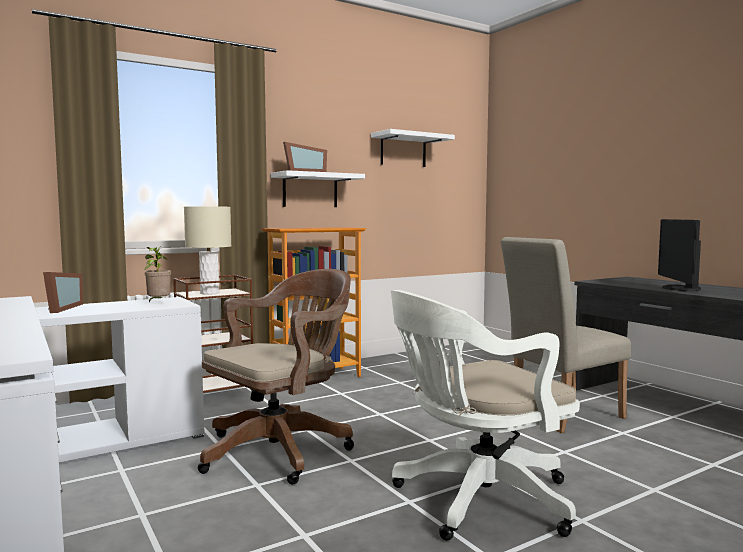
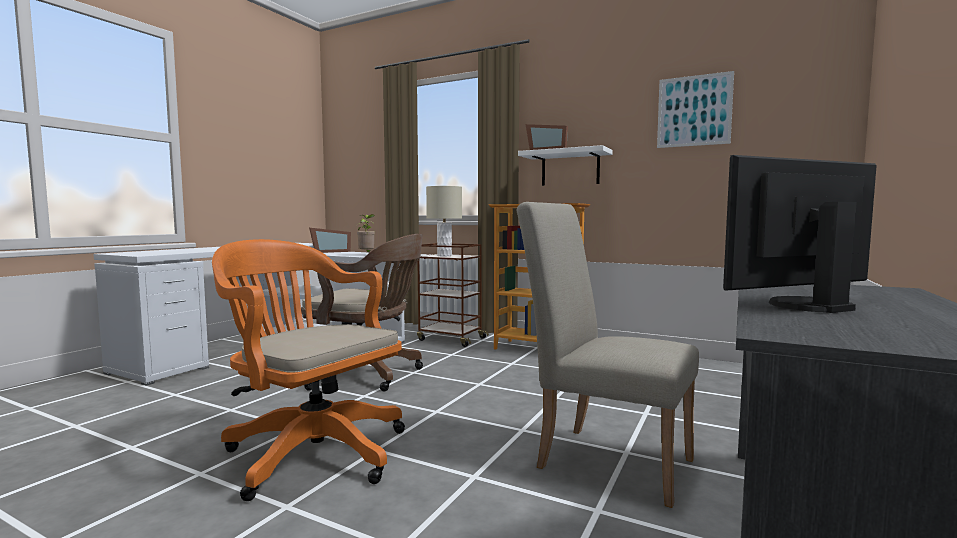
camera: 60 degrees right, 0 degrees up
(403, 150) = (694, 111): white shelf -> picture
(476, 500) = (311, 451): white office chair -> orange office chair

